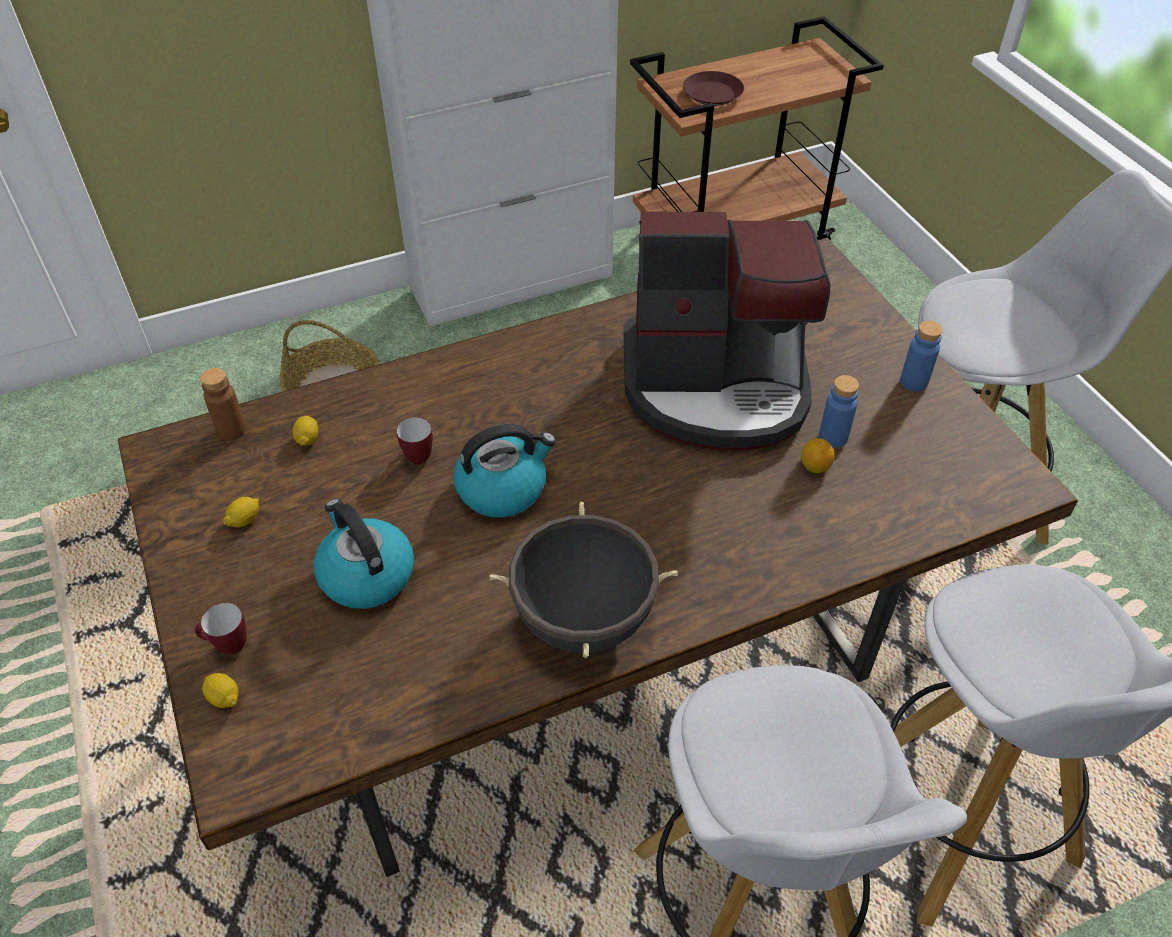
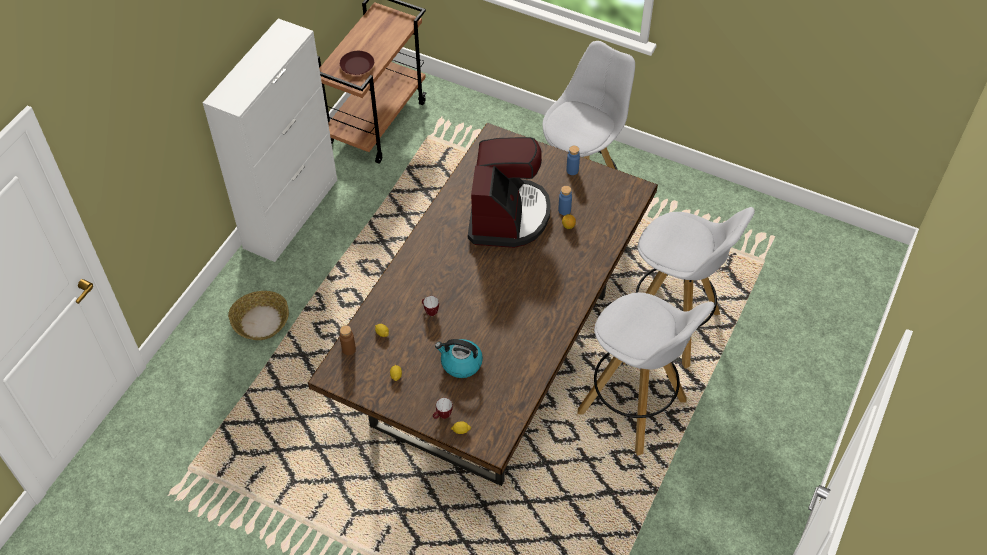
camera: 40 degrees left, 5 degrees up
(503, 488) = (473, 303): kettle -> none
(583, 619) = (545, 328): black cooking pot -> none
(717, 386) = (507, 216): coffee machine -> coffee machine turned 45 degrees counterclockwise

